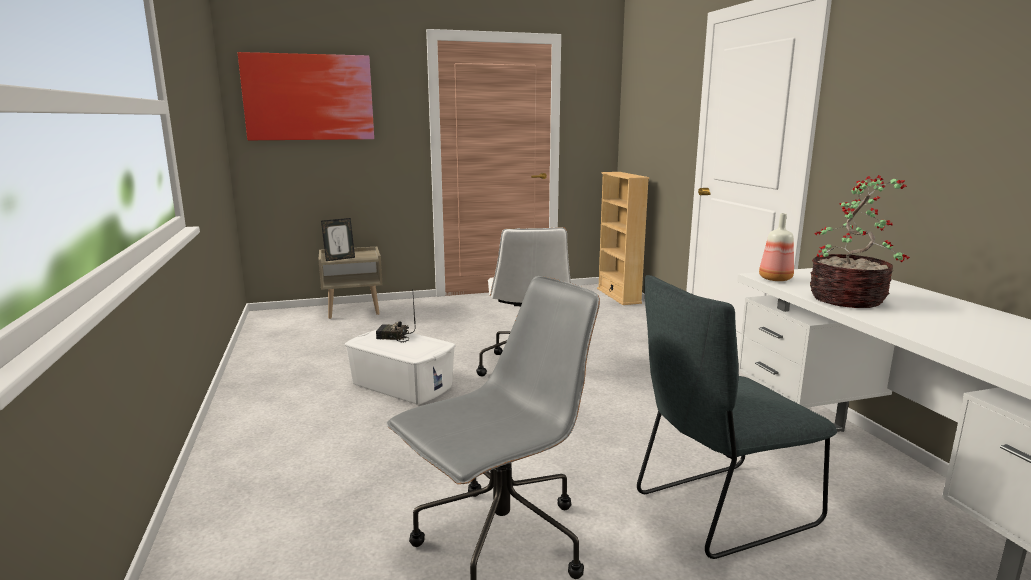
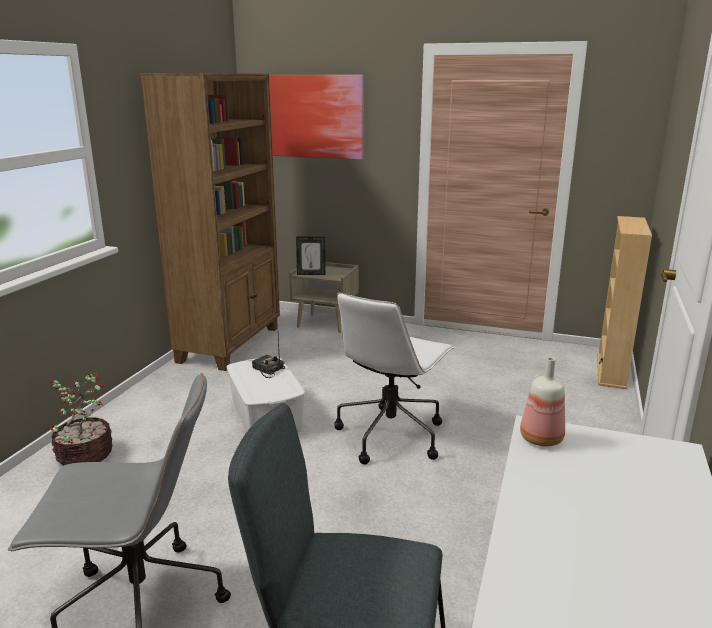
camera: 35 degrees right, 5 degrees up
(277, 344) = (231, 344): none -> brown bookcase
(848, 299) = (555, 507): potted plant -> potted plant (84, 456)

